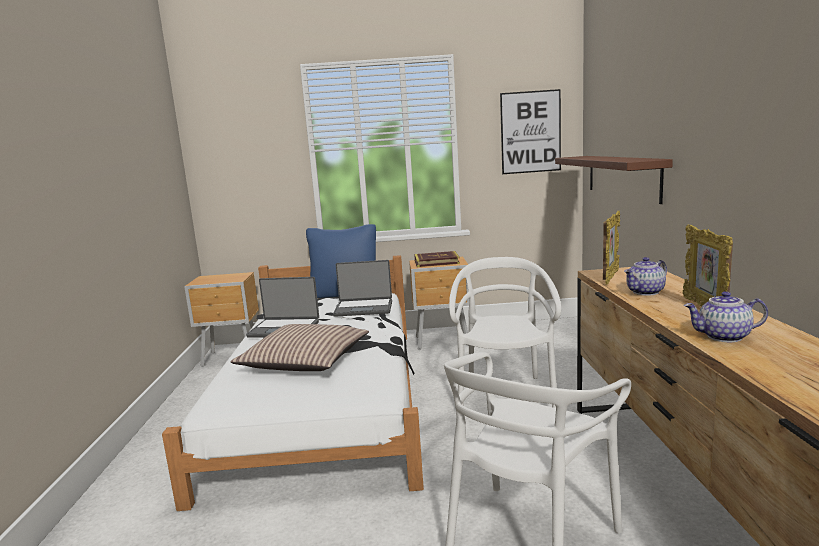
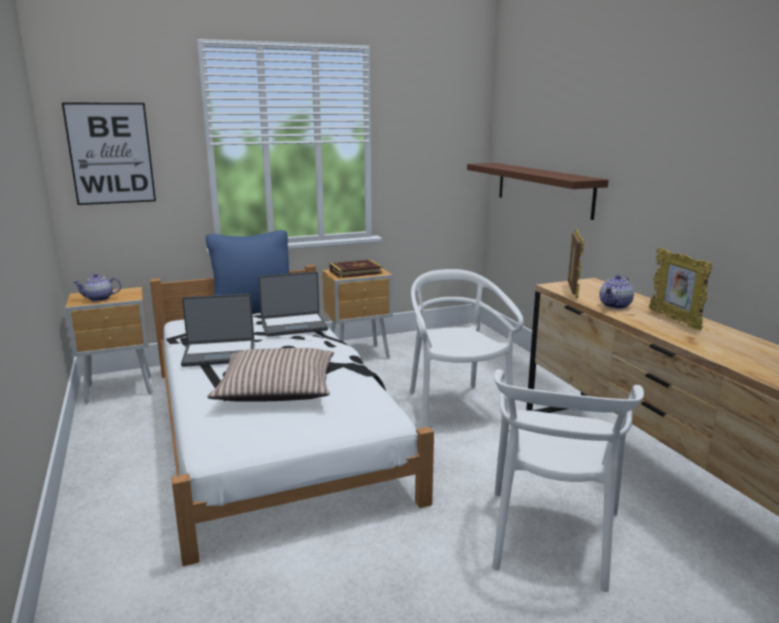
camera: 20 degrees left, 5 degrees up
(530, 132) = (442, 135): picture -> picture (111, 153)
(724, 337) = (711, 346): teapot -> teapot (99, 299)

